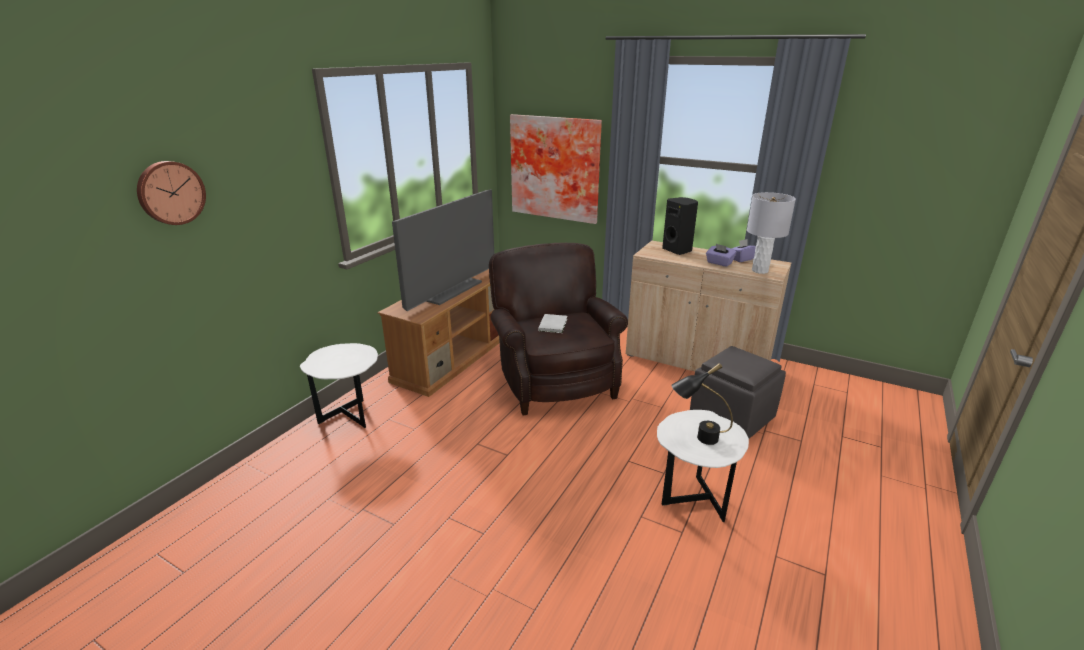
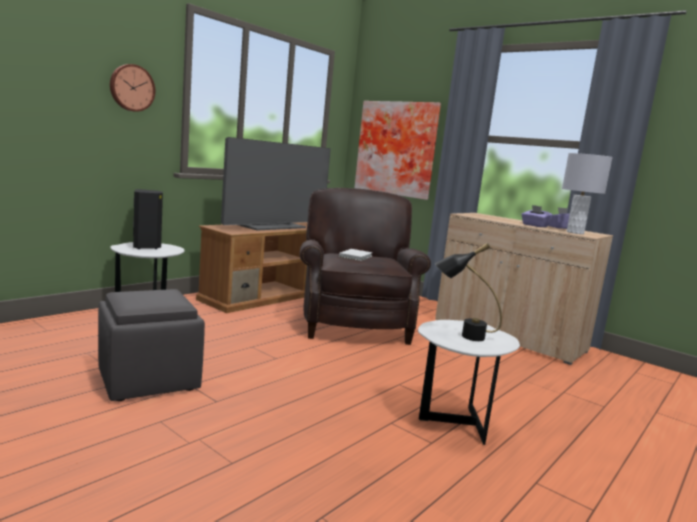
camera: 10 degrees right, 15 degrees down
(170, 193) = (35, 51): wall clock -> wall clock (131, 88)
(678, 250) = (497, 217): black speaker -> black speaker (147, 247)
(731, 417) = (528, 376): grey ottoman -> grey ottoman (147, 379)

